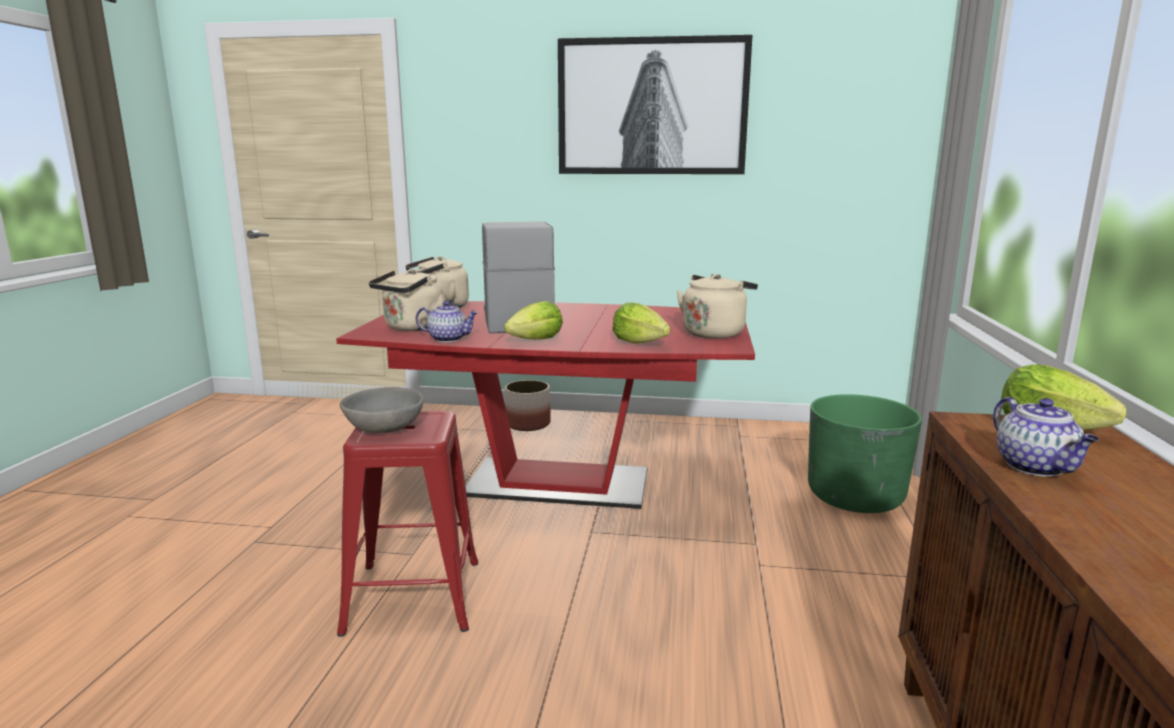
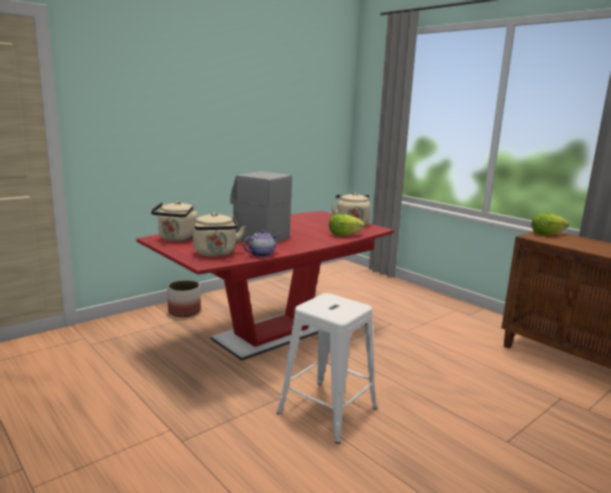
camera: 50 degrees left, 0 degrees up
(385, 429) = (331, 310): grey bowl -> none
(414, 596) = (327, 410): red stool -> white stool
(536, 340) = (303, 244): lettuce -> none
(652, 107) = (233, 91): picture -> none
(855, 496) = (384, 293): green planter -> none
(1036, 467) = (575, 245): teapot -> none

